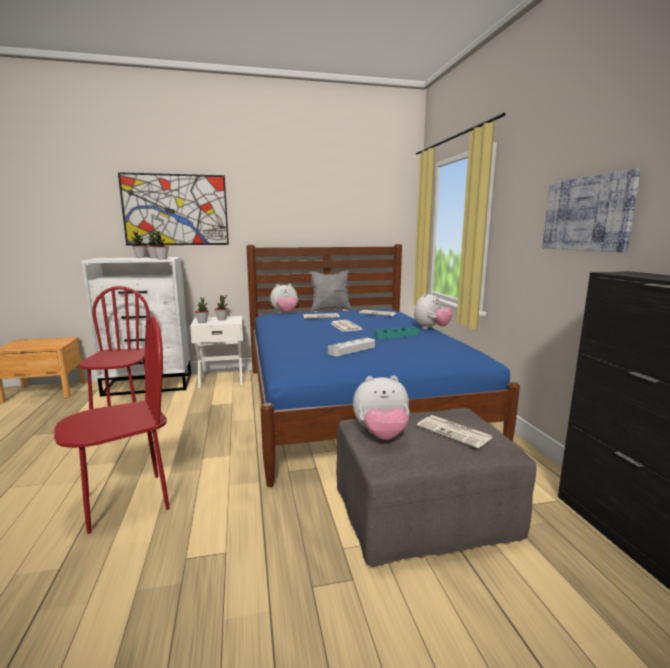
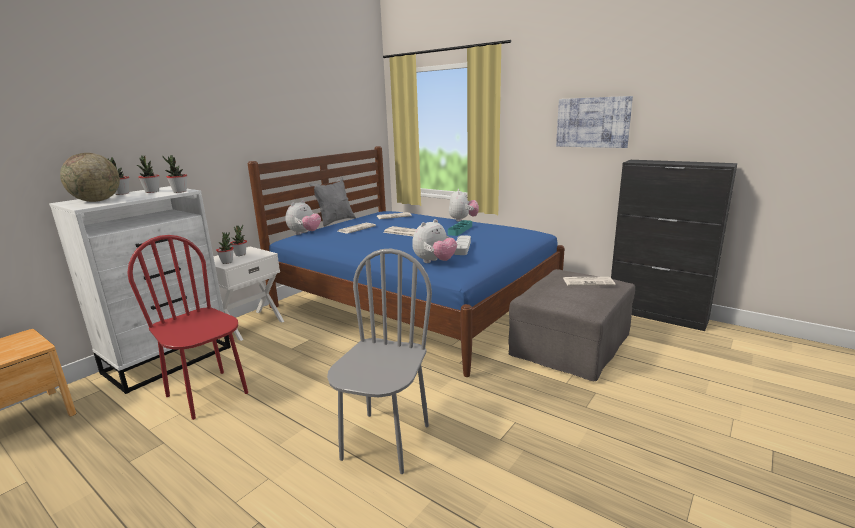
camera: 40 degrees left, 5 degrees up
(112, 258) = (97, 201): none -> globe
(126, 502) = (385, 441): red chair -> grey chair
(175, 210) = (153, 124): picture -> none
(381, 435) = (561, 297): plush toy -> plush toy (434, 262)

